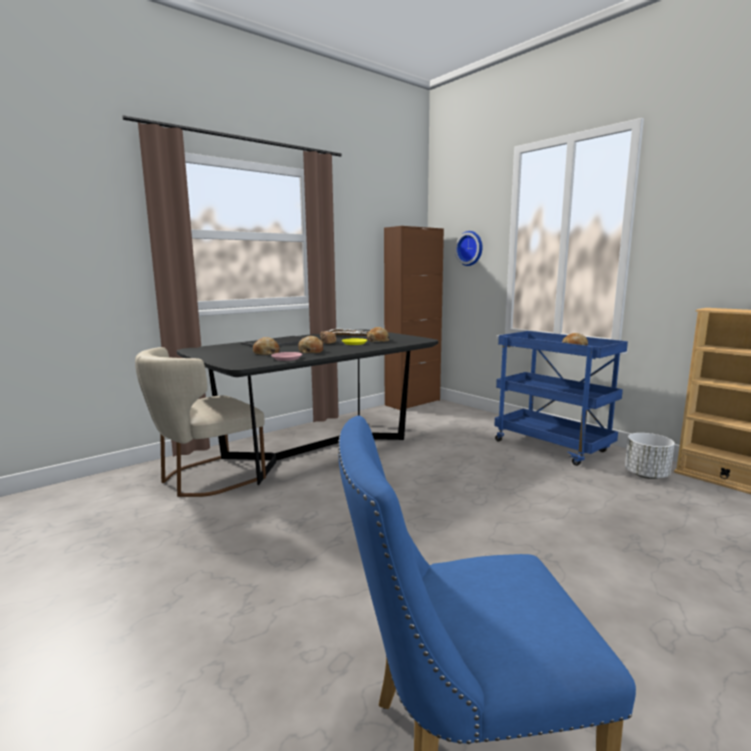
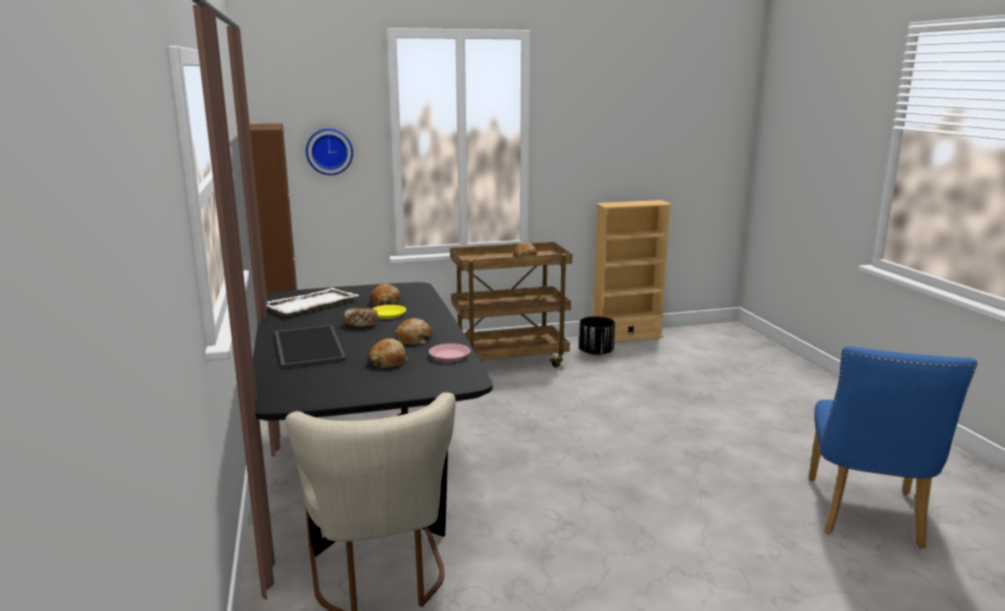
camera: 65 degrees left, 5 degrees up
(553, 447) = (510, 361): blue cart -> brown cart
(646, 475) = (596, 353): white planter -> black planter

